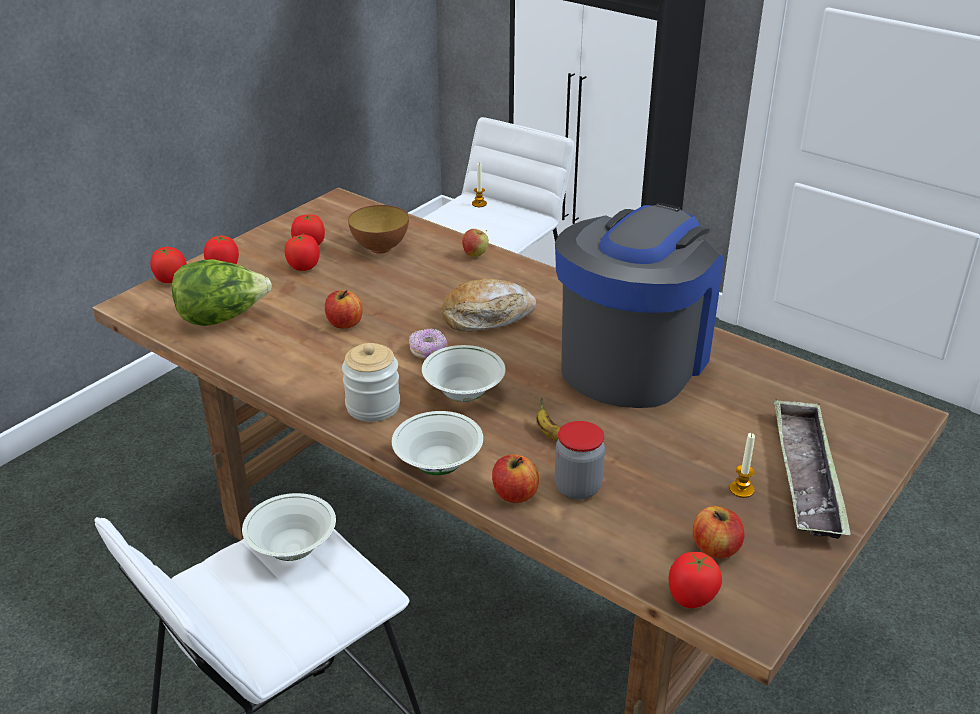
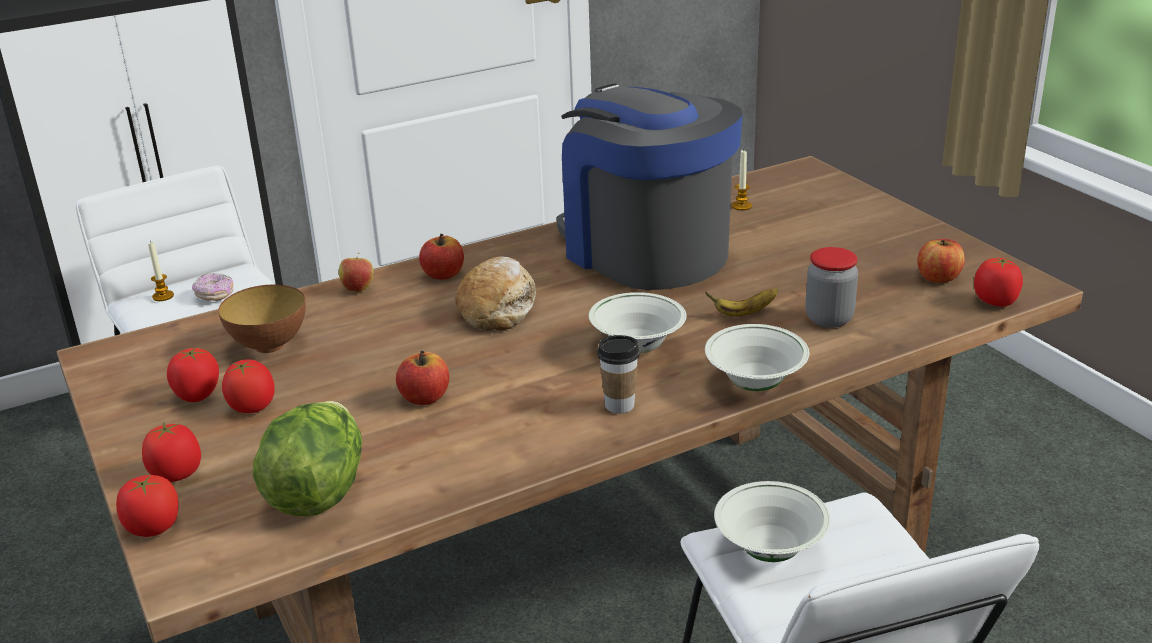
camera: 65 degrees left, 5 degrees down
(373, 406) = (619, 405): jar -> cup
(428, 352) = (537, 353): donut -> donut (215, 295)
(514, 494) = (823, 351): apple -> apple (443, 275)
(741, 490) = (867, 250): candle -> candle (741, 206)
(806, 475) = (861, 222): tray -> none

